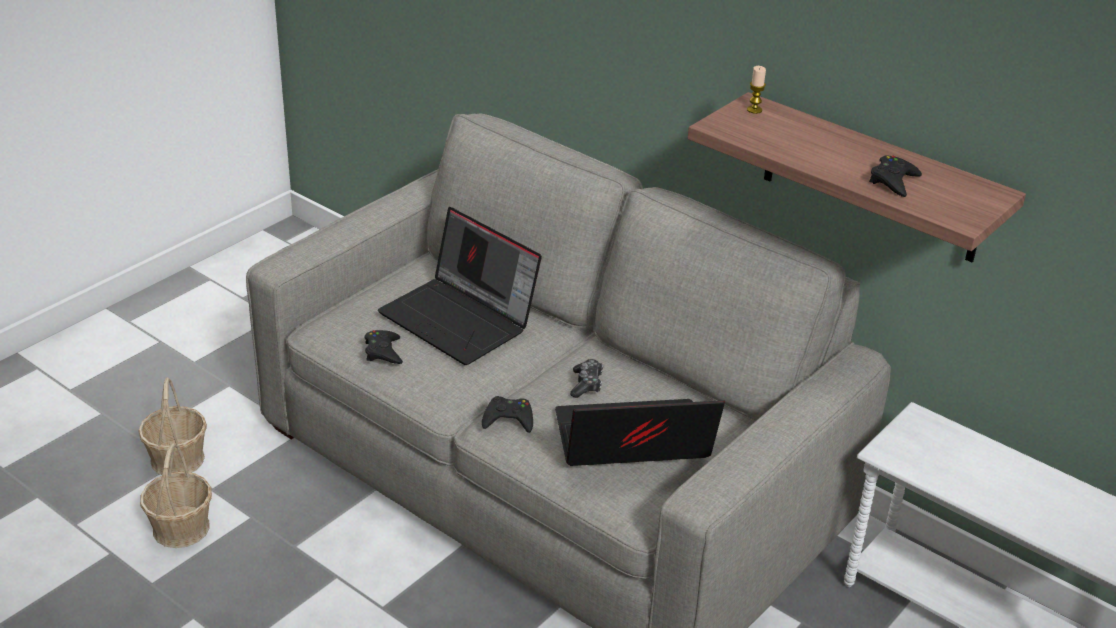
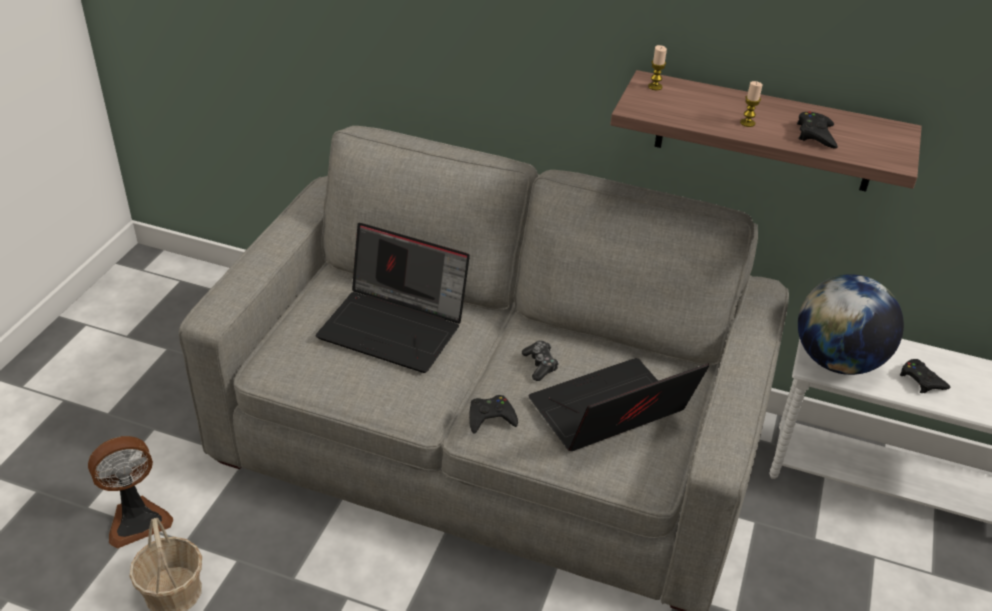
camera: 20 degrees left, 5 degrees up
(178, 459) = (137, 519): basket -> fan
(383, 351) = (341, 377): black game controller -> black game controller (921, 380)
(826, 158) = (747, 123): none -> candle
(918, 452) = (837, 361): none -> globe

